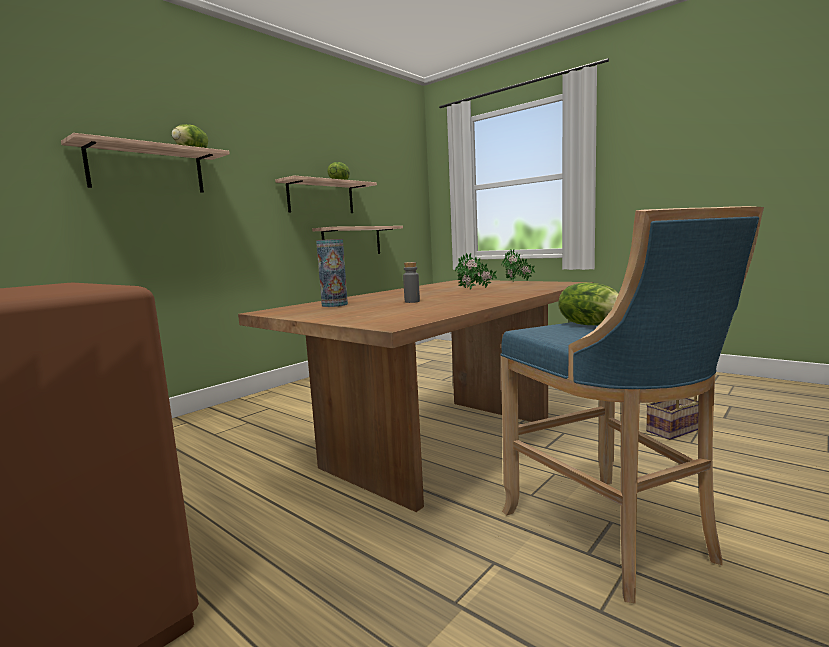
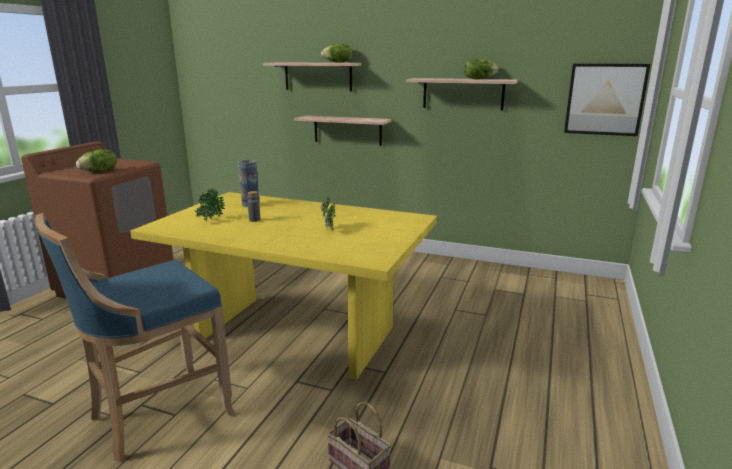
camera: 70 degrees right, 10 degrees up
(352, 241) = (496, 140): shelf -> shelf (347, 130)
(407, 203) = (605, 99): none -> picture
(443, 444) = (295, 334): brown dining table -> yellow dining table
(517, 282) = (399, 240): potted plant -> potted plant (210, 220)
(591, 325) = (176, 281): lettuce -> lettuce (100, 171)

